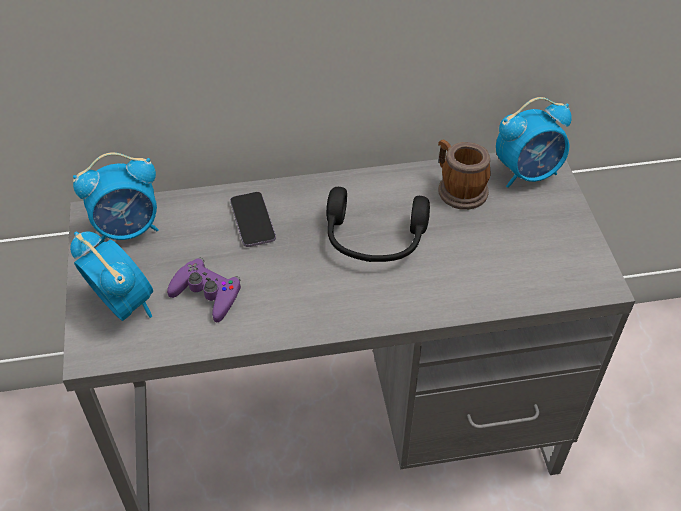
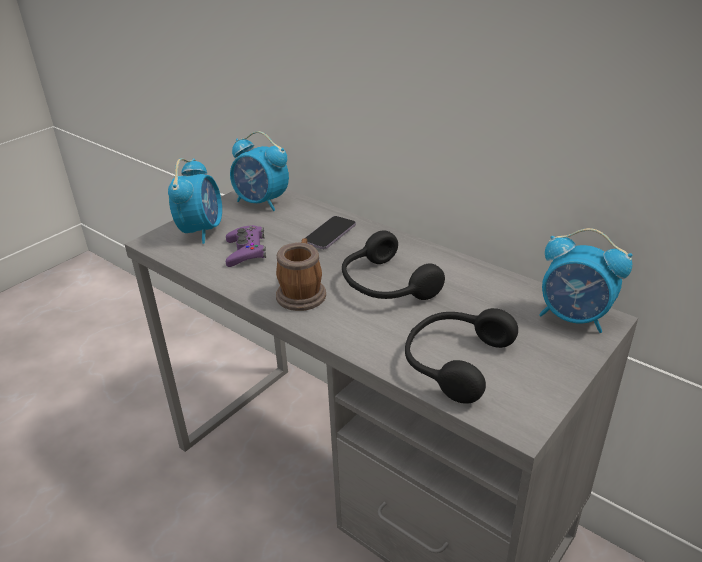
camera: 50 degrees right, 15 degrees down
(458, 189) = (496, 294): mug -> mug (302, 293)
(509, 269) = (453, 361): none -> black headphones

